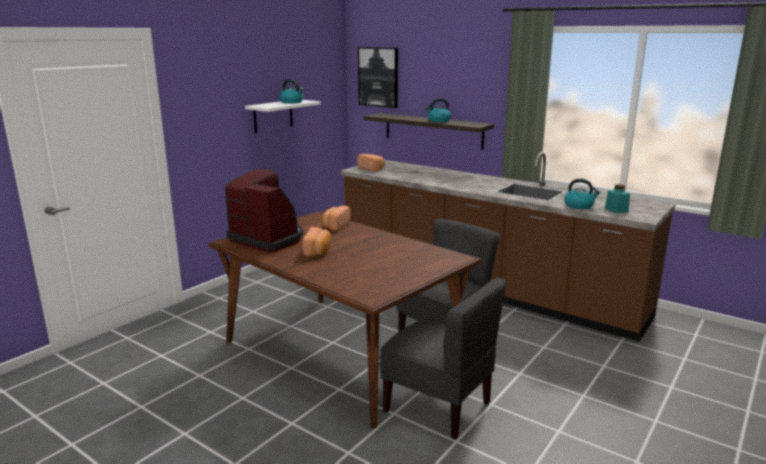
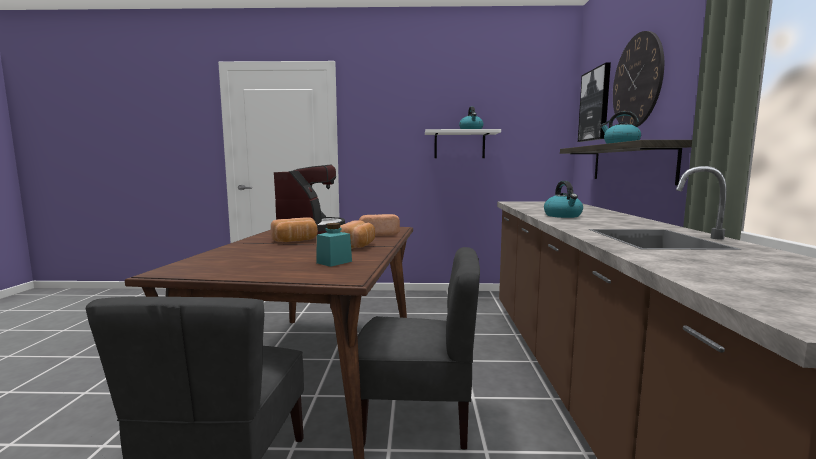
camera: 55 degrees right, 10 degrees down
(372, 169) = (529, 203): bread -> bread (358, 246)
(434, 73) = (637, 81): none -> wall clock
(579, 206) = (681, 264): kettle -> kettle (563, 216)
(616, 210) = (768, 288): turquoise jar -> turquoise jar (334, 262)

